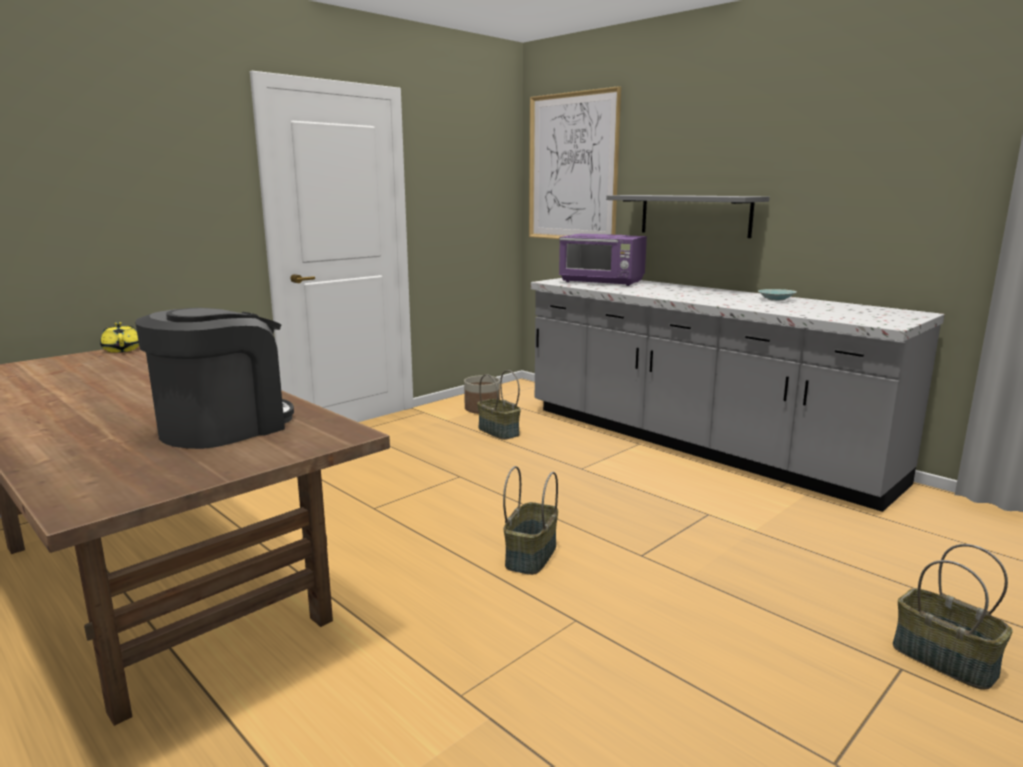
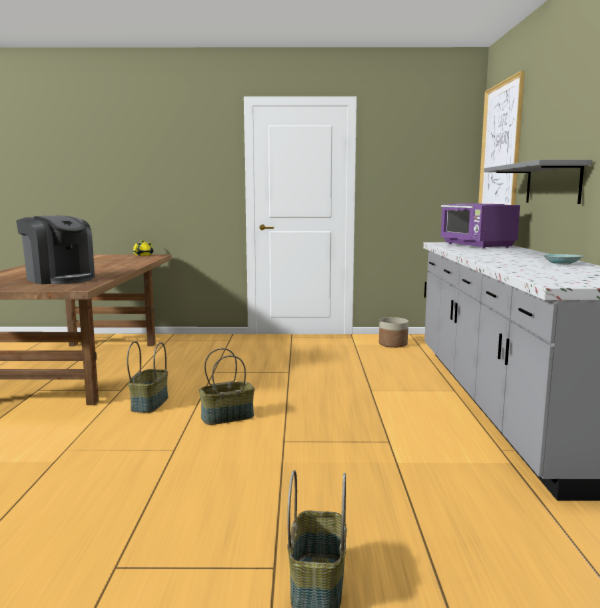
camera: 45 degrees right, 5 degrees down
(224, 426) = (60, 279): coffee machine -> coffee machine turned 45 degrees clockwise
(497, 432) = (370, 358): basket -> basket (149, 403)

